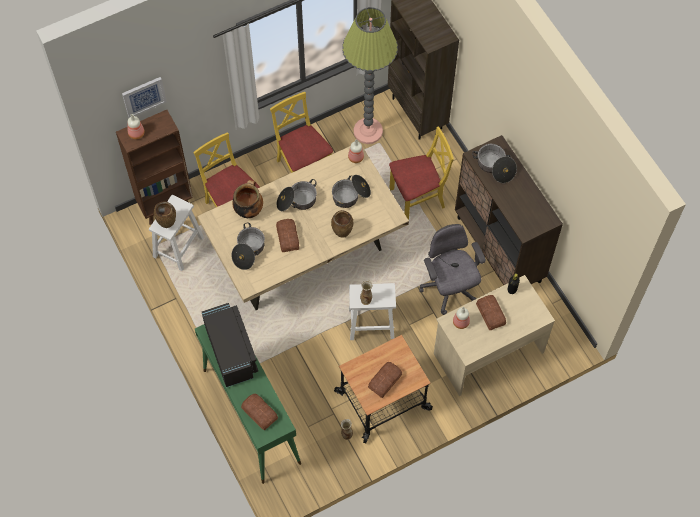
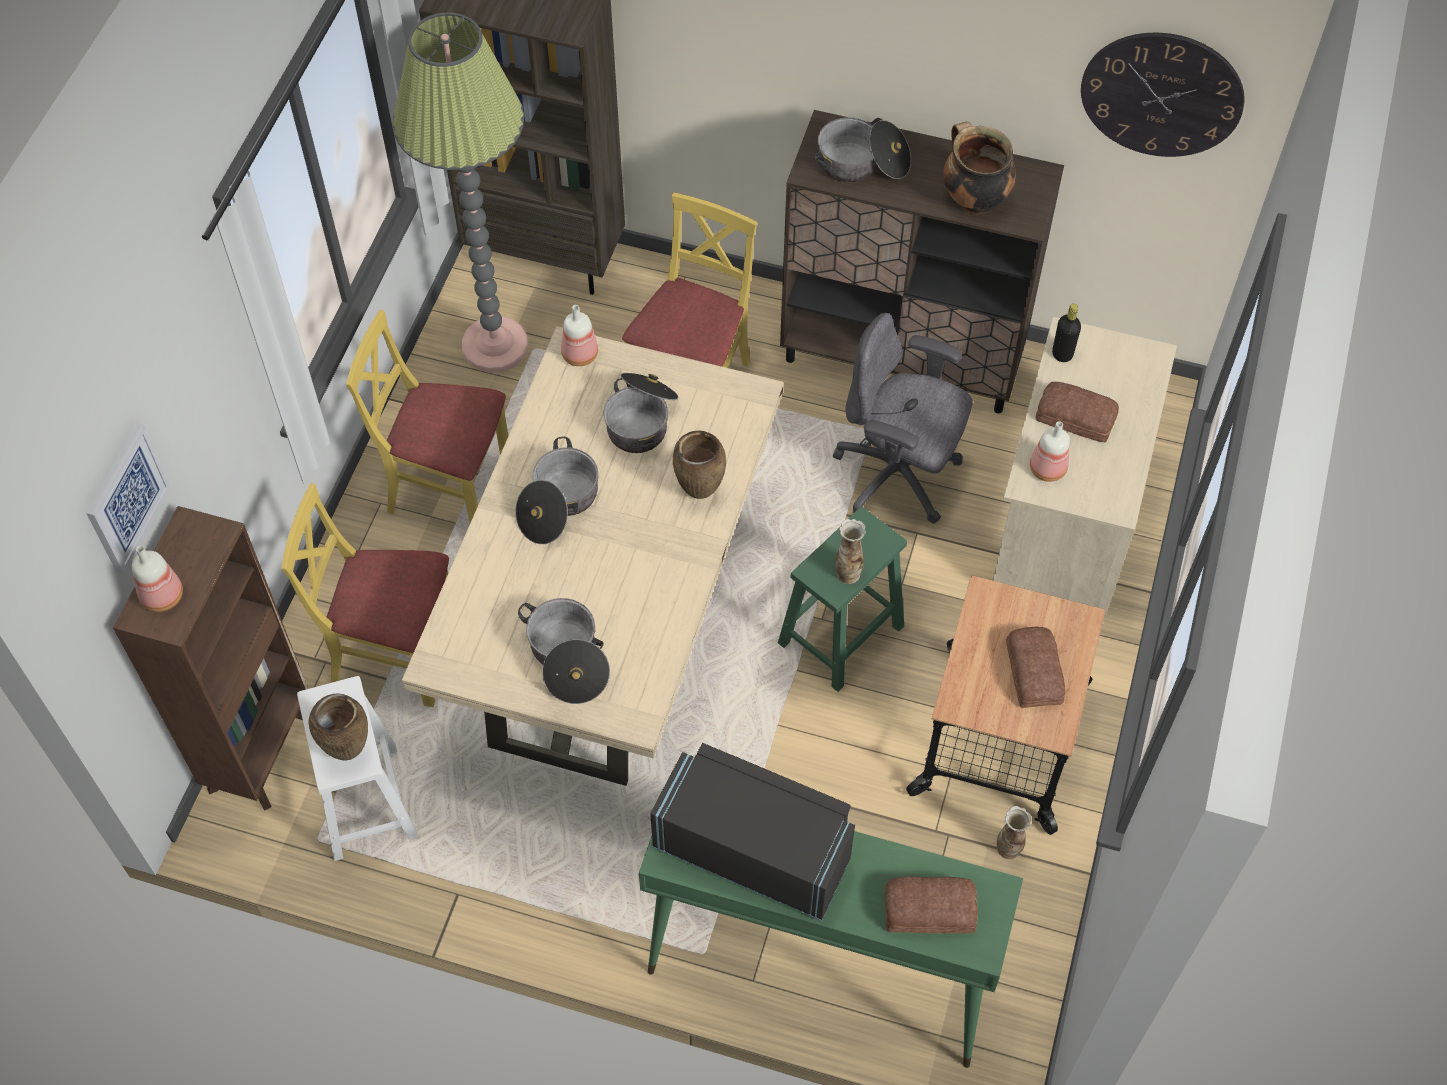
camera: 45 degrees left, 5 degrees down
(248, 210) = (488, 590): cooking pot -> cooking pot (973, 199)
(288, 237) = (611, 575): bread -> none
(370, 323) = (839, 636): white stool -> green stool
(593, 225) = (1162, 94): none -> wall clock

